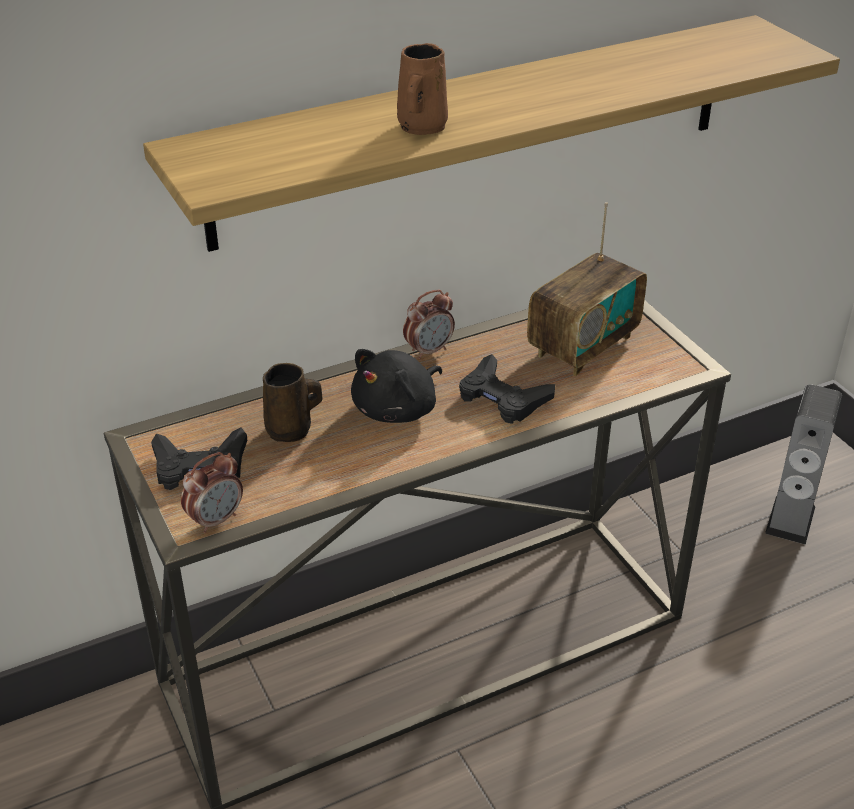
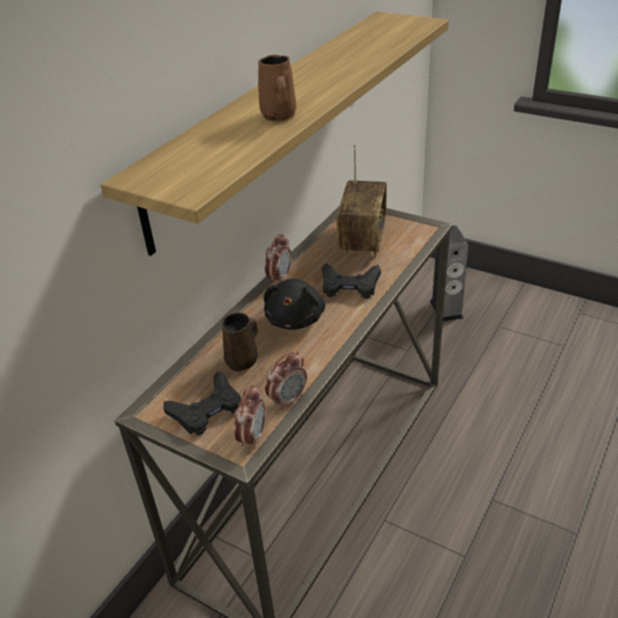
camera: 30 degrees left, 0 degrees up
(293, 498) = (288, 400): none -> alarm clock

